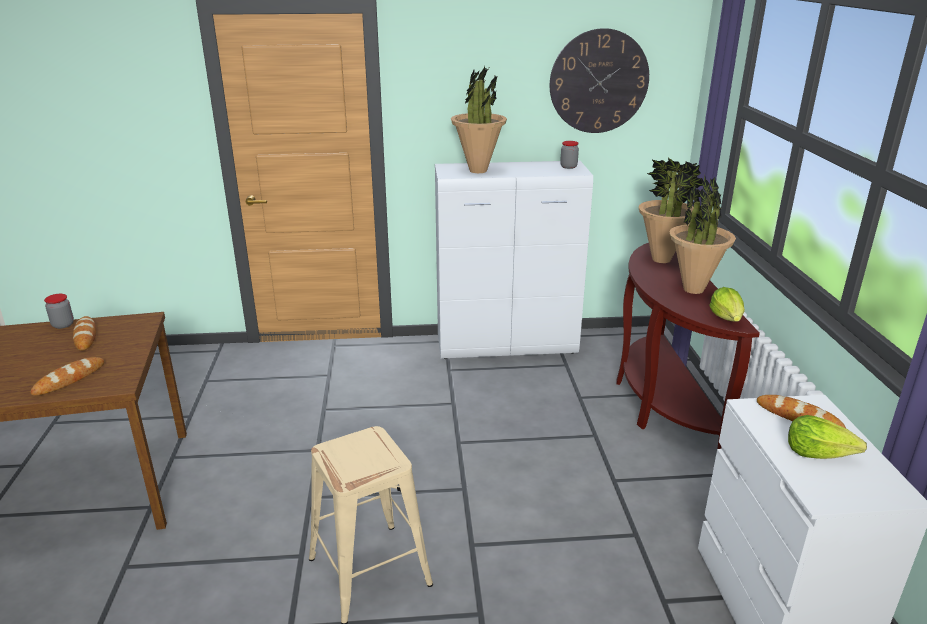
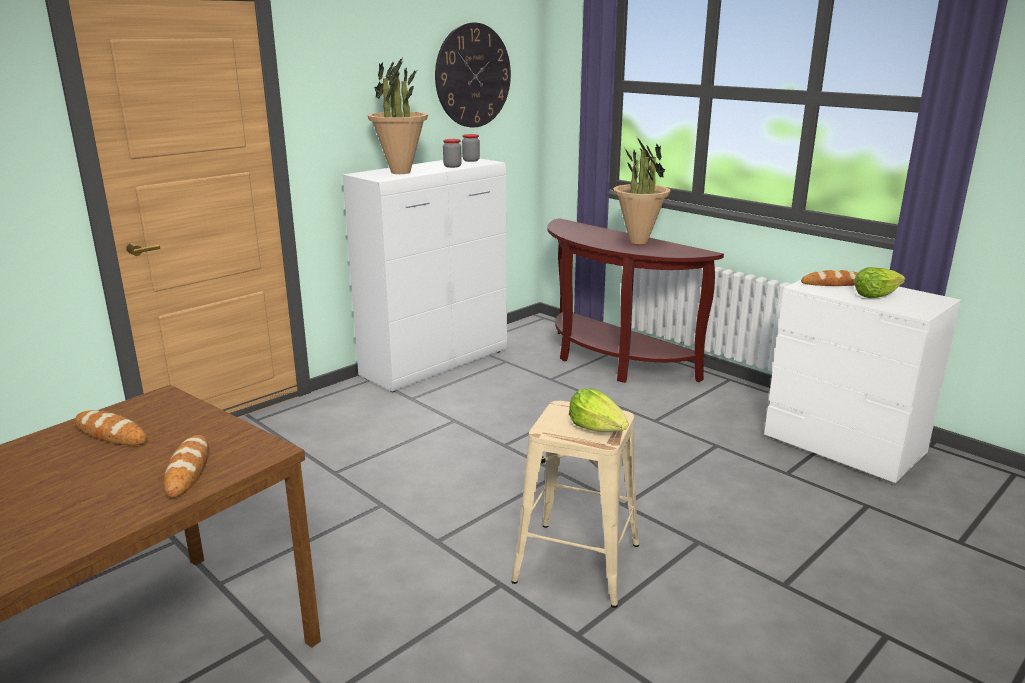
camera: 40 degrees left, 5 degrees down
(63, 325) = (45, 436): jar -> jar (452, 166)
(661, 259) = (580, 230): potted plant -> none
(727, 318) = (691, 251): lettuce -> lettuce (597, 428)

